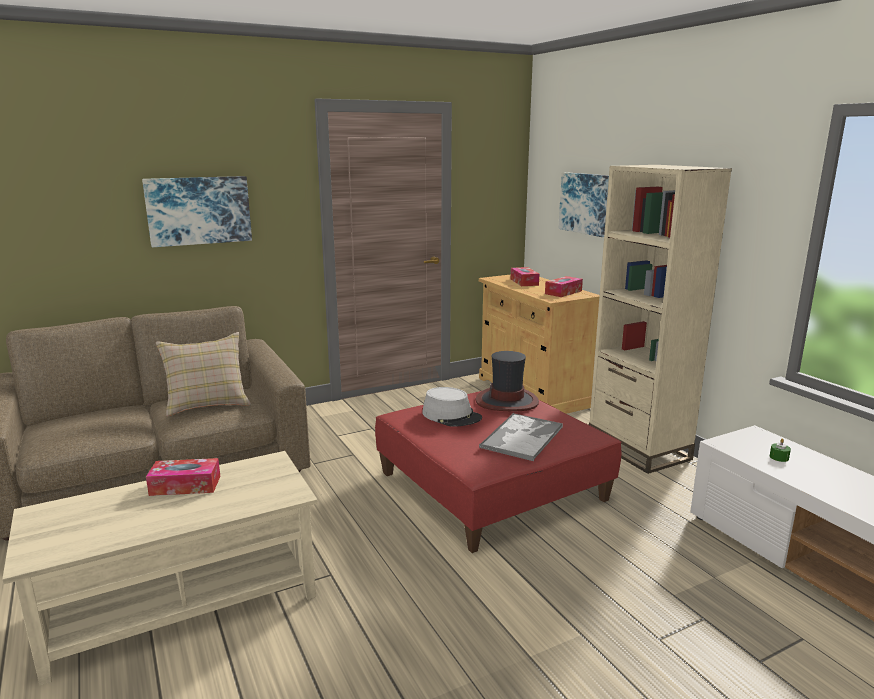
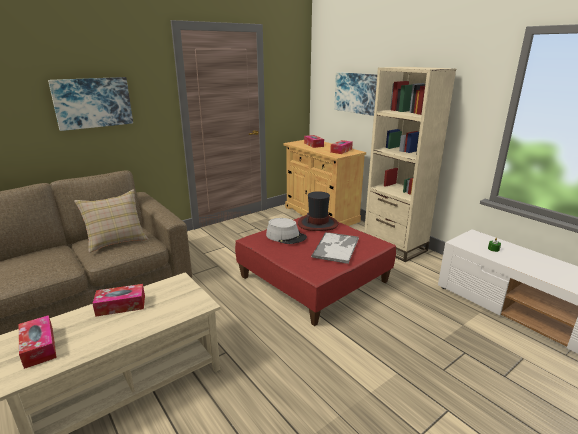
camera: 10 degrees left, 5 degrees up
(69, 525) = (39, 347): none -> tissue box

